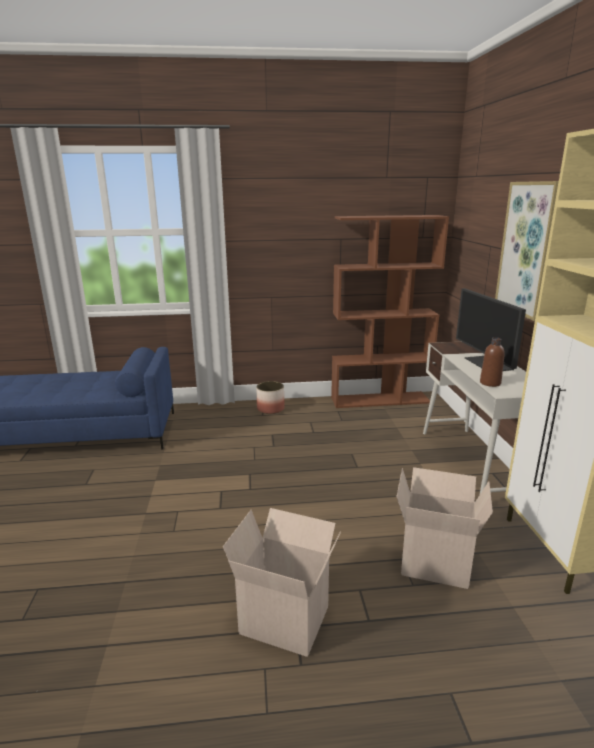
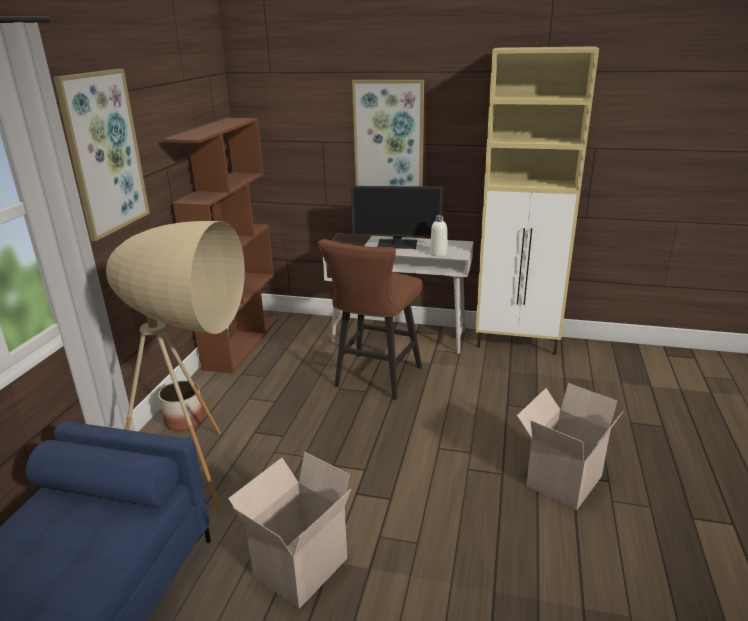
camera: 70 degrees left, 5 degrees up
(214, 433) = (207, 482): none -> beige floor lamp
(272, 215) = (104, 153): none -> picture
(379, 467) = (374, 379): none -> brown stool
(436, 561) = (514, 390): cardboard box -> cardboard box (300, 565)
(490, 383) = (438, 254): brown bottle -> white bottle

